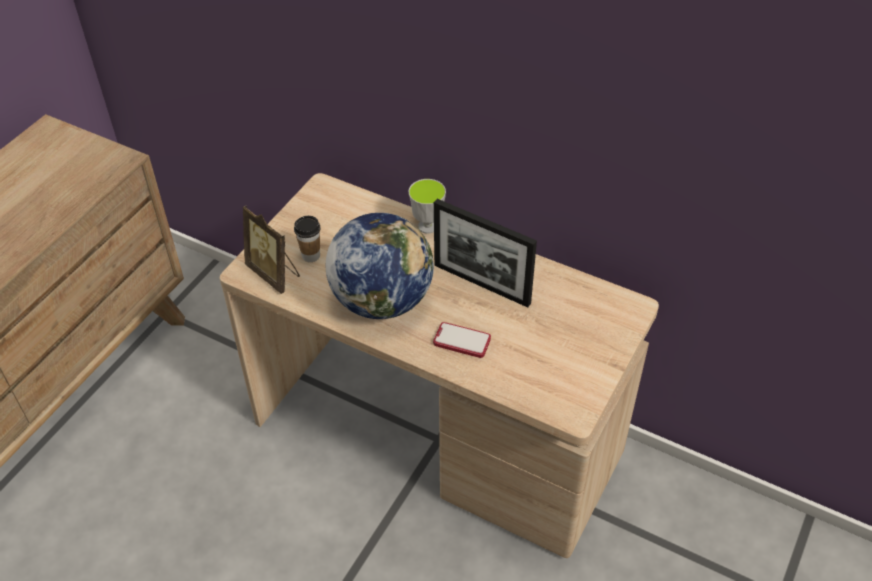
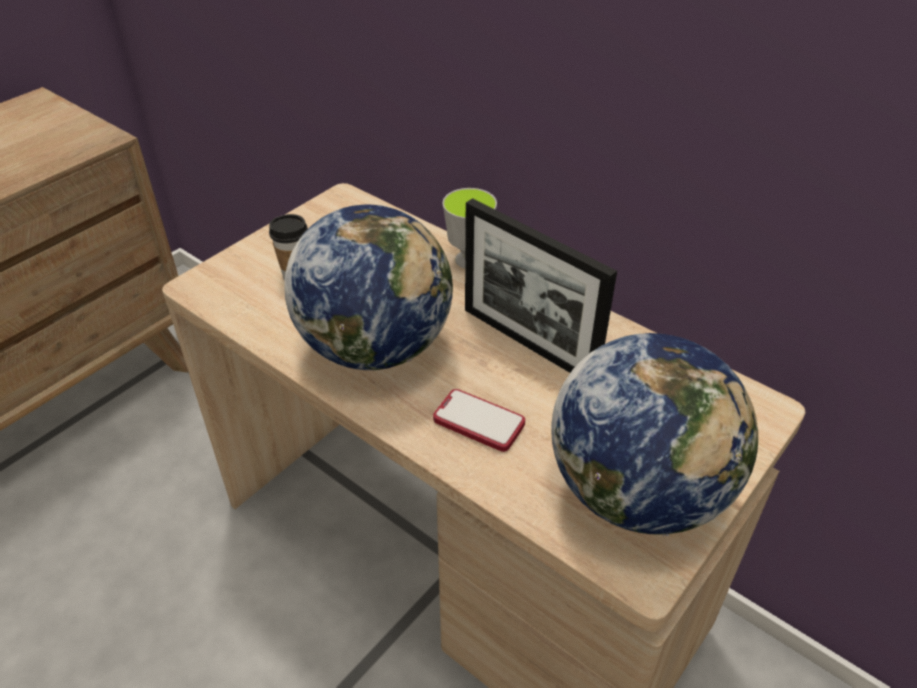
camera: 10 degrees right, 5 degrees down
(274, 274) = (237, 292): picture frame -> none
(565, 369) = (638, 491): none -> globe

